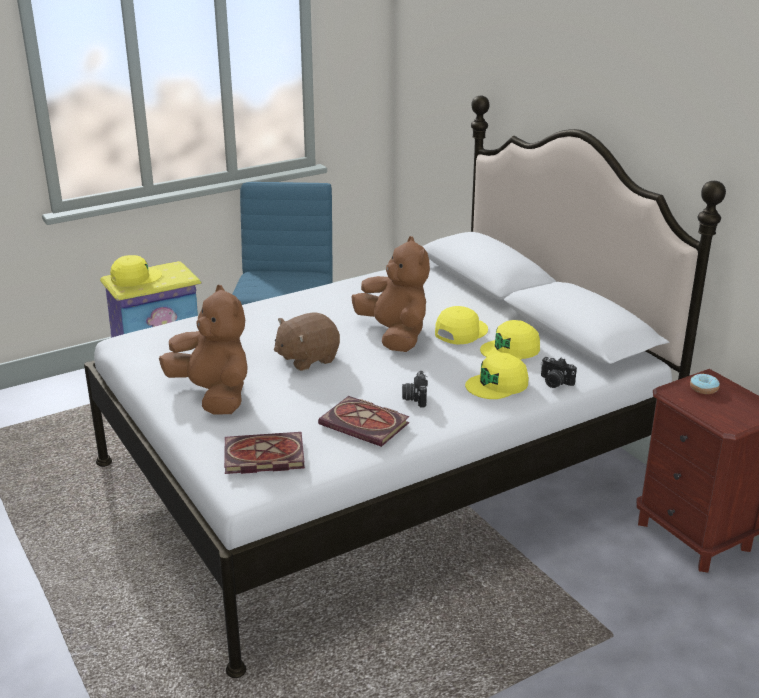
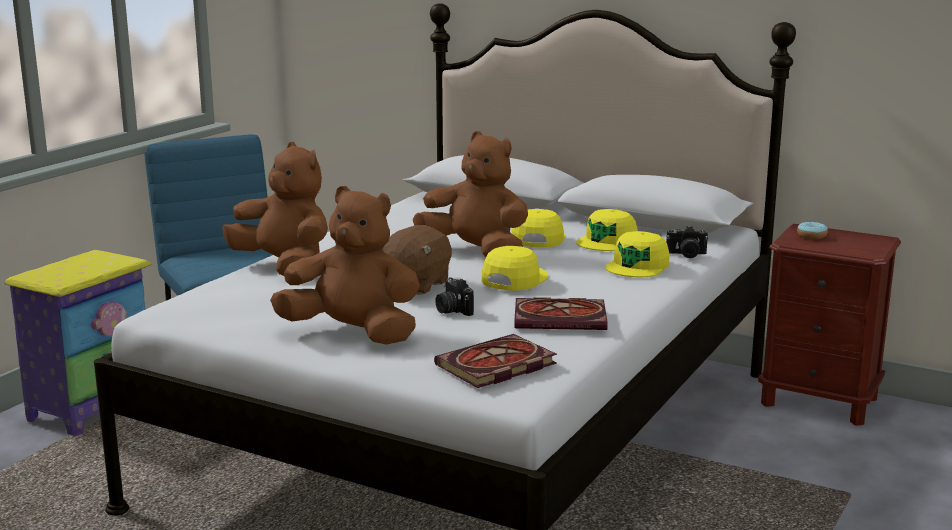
camera: 30 degrees left, 10 degrees down
(135, 278) = (59, 271): yellow cap -> yellow cap (514, 279)
(245, 318) = (285, 268): none -> brown plush toy
(414, 398) = (576, 290): camera -> camera (452, 310)

